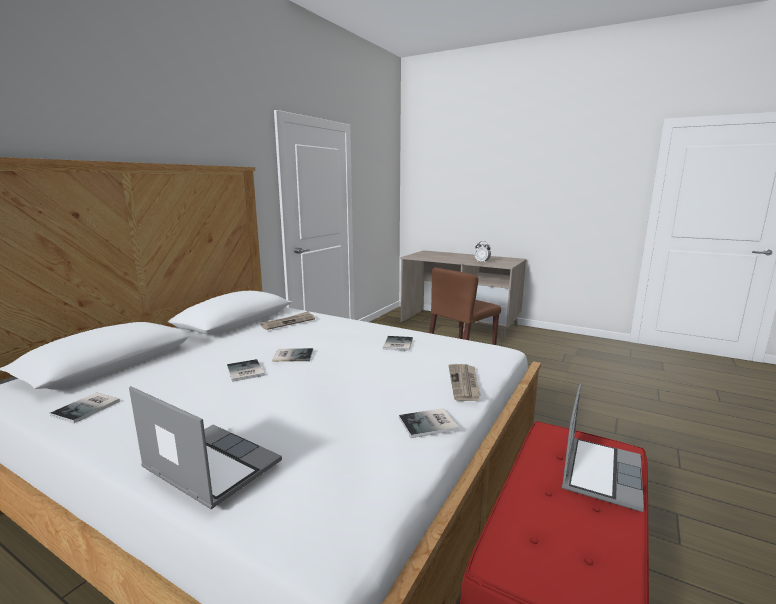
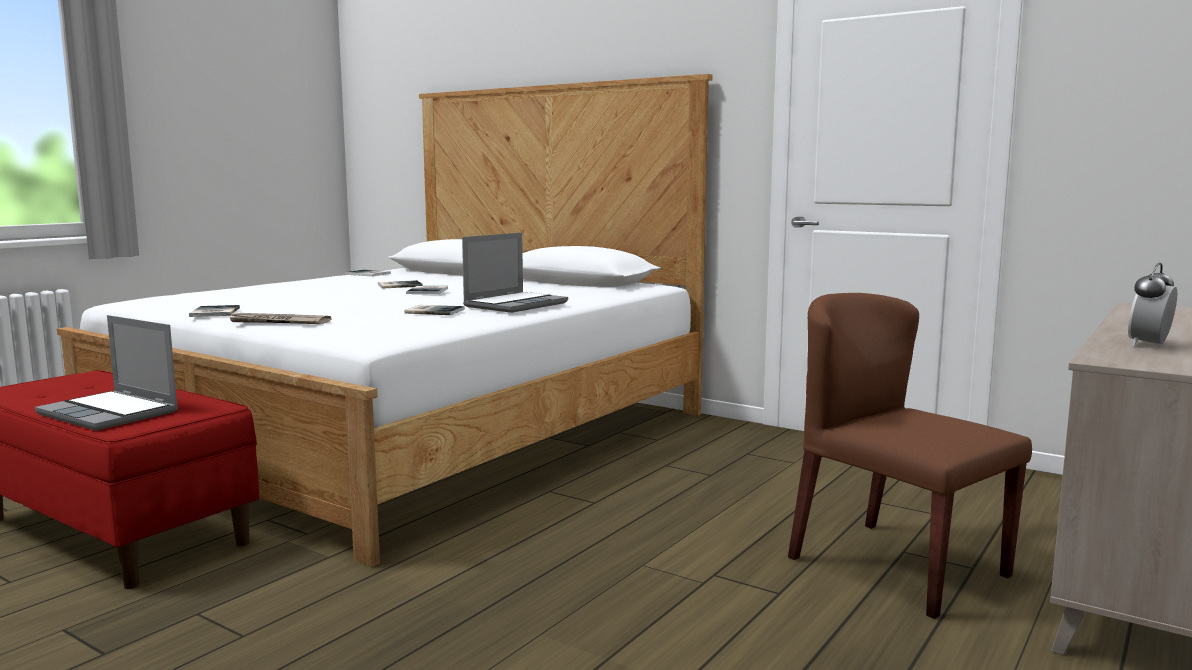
camera: 95 degrees right, 5 degrees down
(209, 466) = (236, 285): laptop -> laptop (515, 304)
(288, 322) = (559, 289): newspaper -> none

